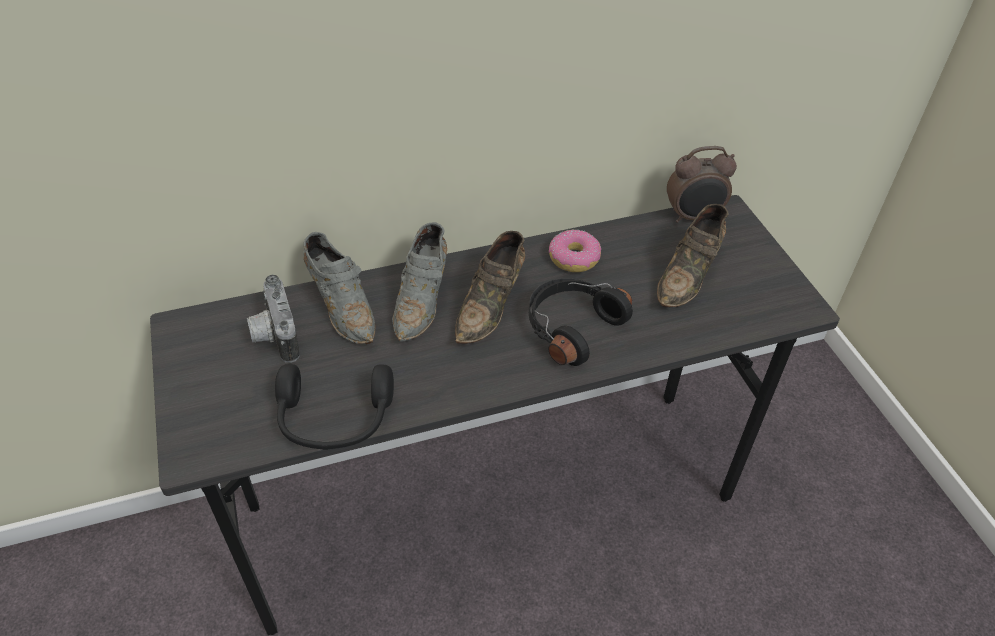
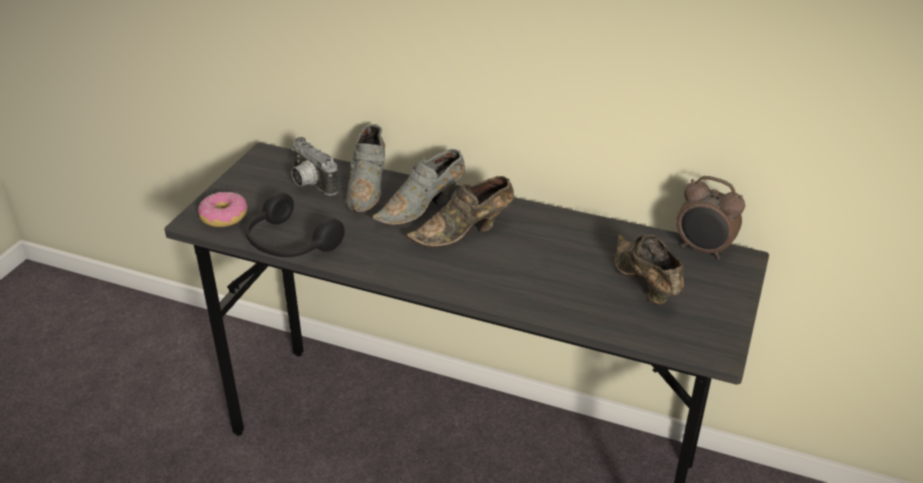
camera: 40 degrees right, 10 degrees down
(274, 336) = (310, 184): camera -> camera turned 60 degrees counterclockwise
(571, 327) = (505, 271): black headphones -> none
(574, 258) = (564, 232): donut -> donut (224, 217)
(689, 275) = (644, 284): brown shoe -> brown shoe turned 90 degrees clockwise

